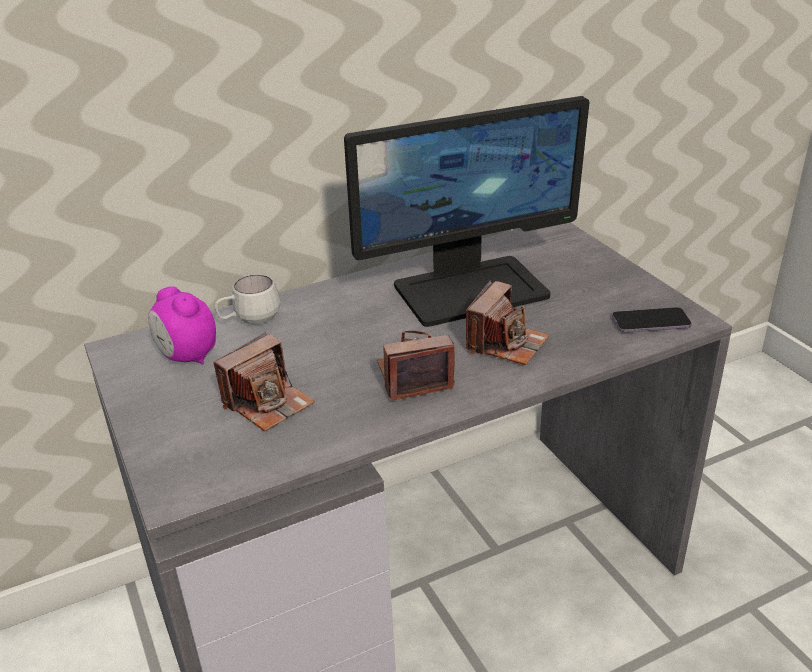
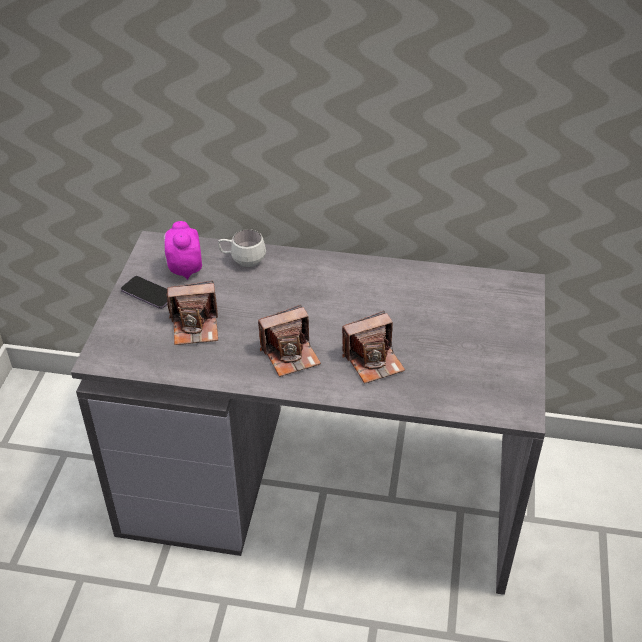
camera: 35 degrees right, 10 degrees up
(413, 378) = (290, 354): camera -> camera turned 135 degrees clockwise
(470, 289) = (400, 305): monitor -> none
(650, 322) = (489, 398): phone -> phone (148, 294)

